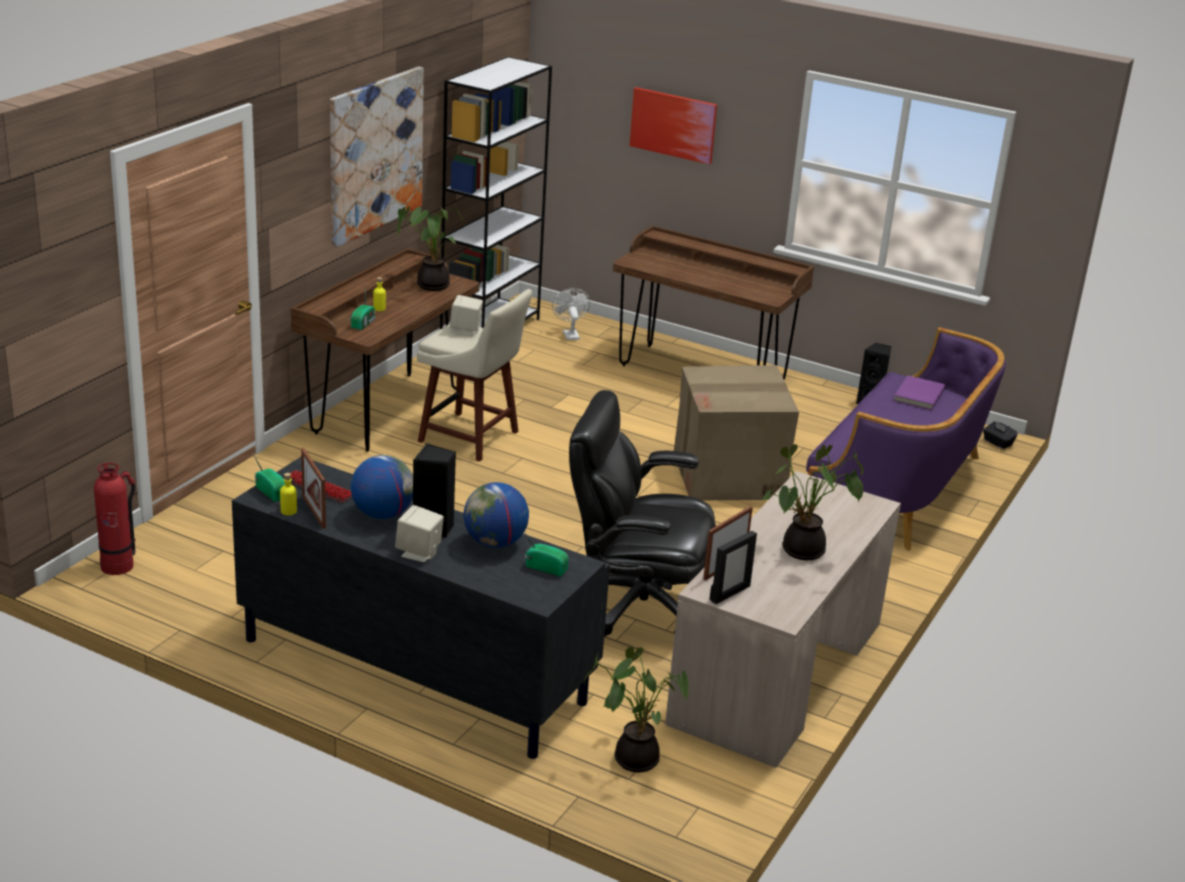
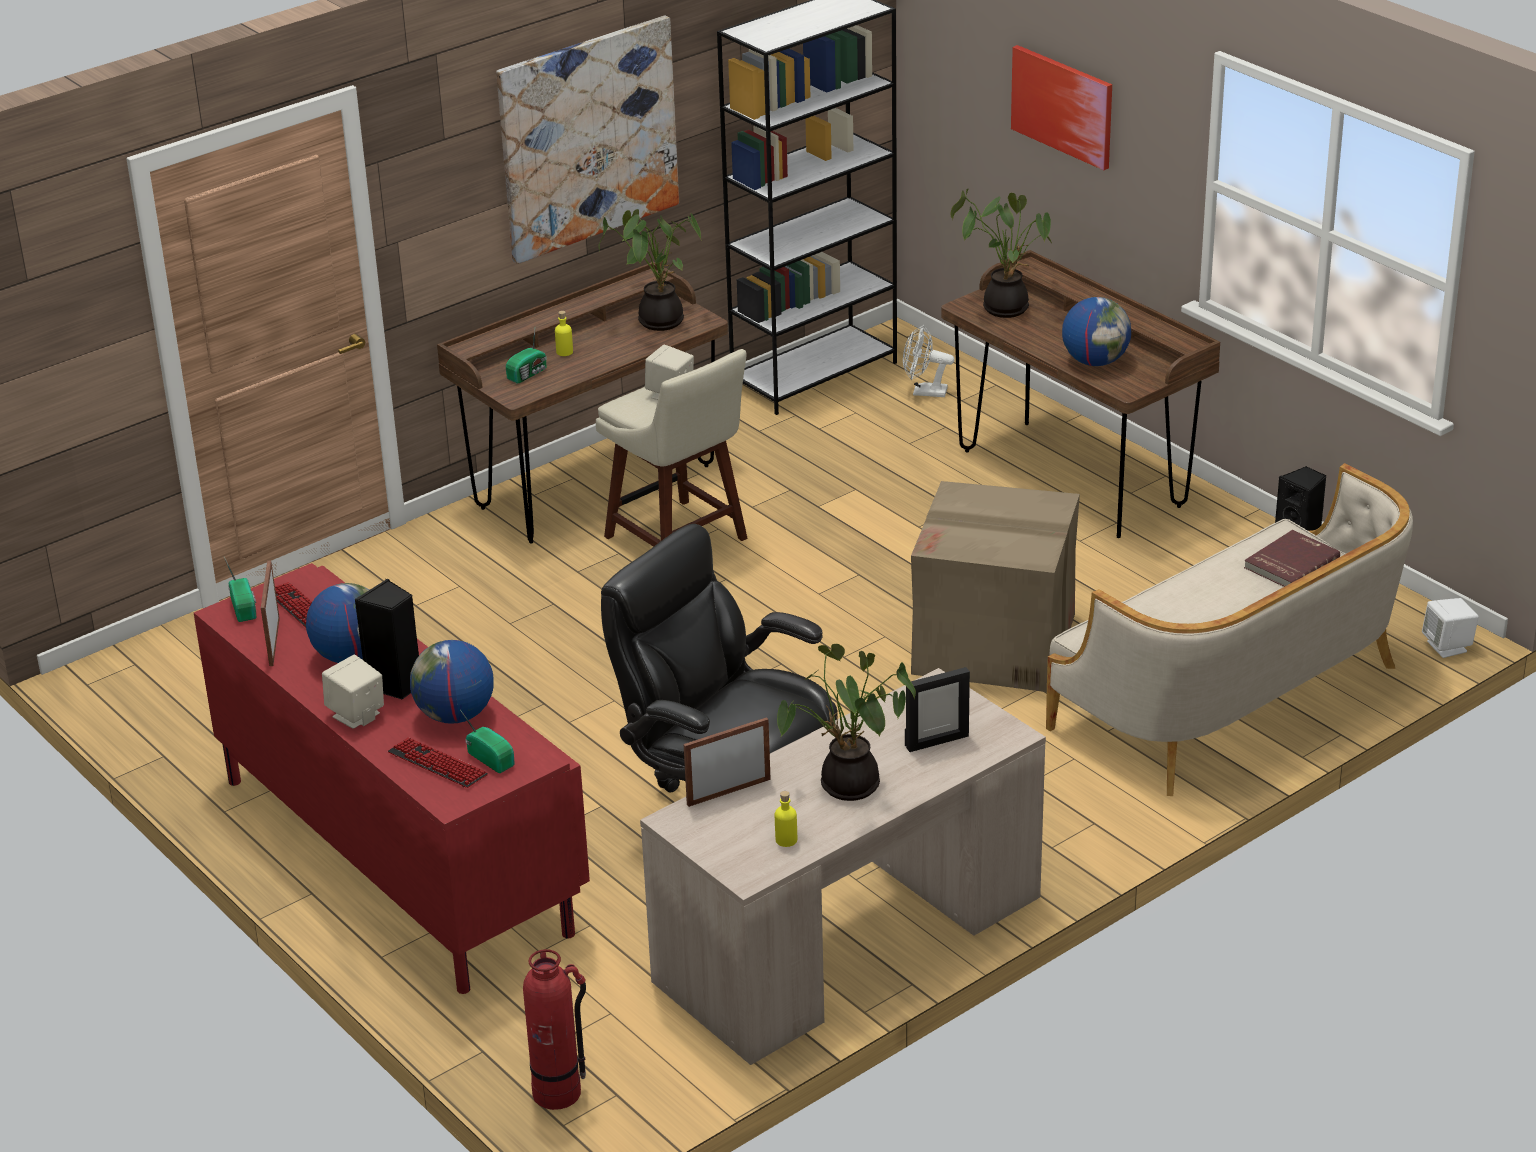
camera: 25 degrees right, 5 degrees up
(118, 566) = (143, 662): fire extinguisher -> fire extinguisher (558, 1092)
(288, 511) = (246, 636): yellow bottle -> yellow bottle (786, 840)
(416, 668) = (400, 852): black cabinet -> red cabinet
(509, 577) = (437, 765): none -> keyboard
(569, 334) = (924, 392): white fan -> white fan turned 90 degrees counterclockwise
(634, 757) = (583, 1016): potted plant -> potted plant (1005, 306)
(729, 593) = (705, 829): picture frame -> picture frame (936, 741)
(738, 285) = (1095, 361): none -> globe
(899, 488) = (1232, 698): purple sofa -> beige sofa
(918, 395) = (1290, 563): purple book -> red book
(997, 443) = (1447, 647): black tissue box -> white speaker

